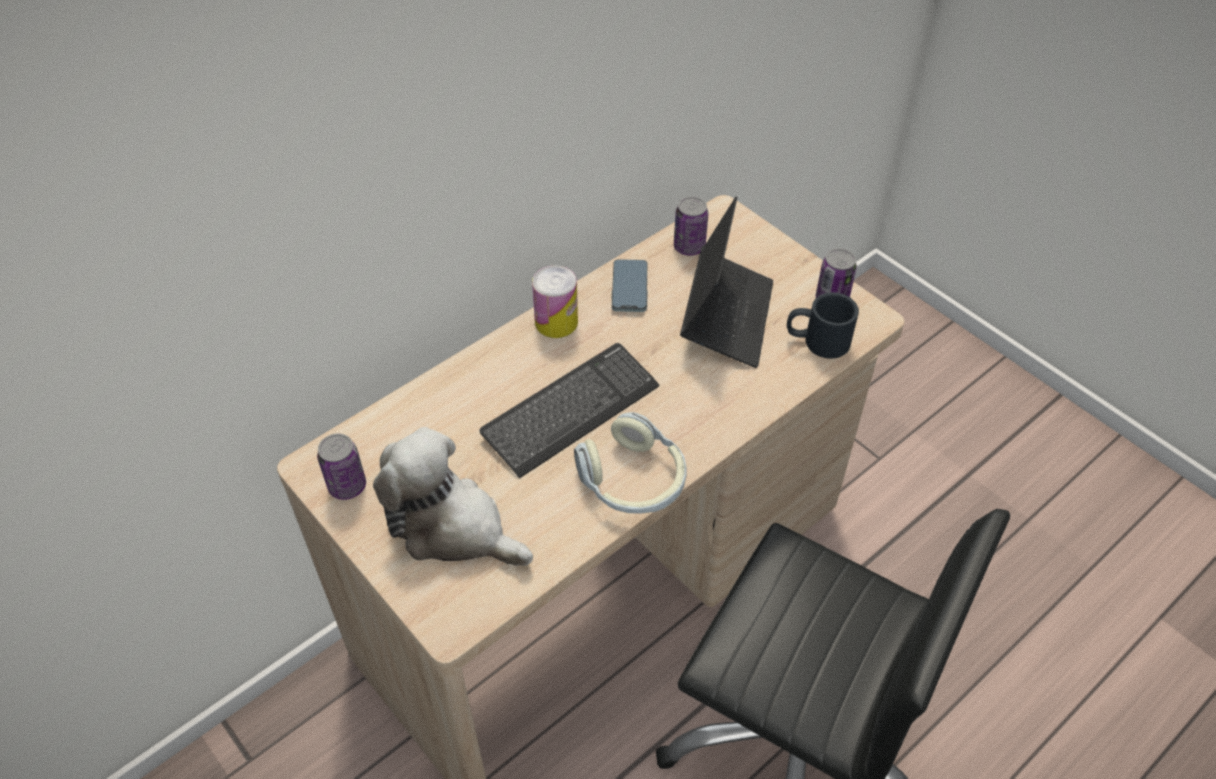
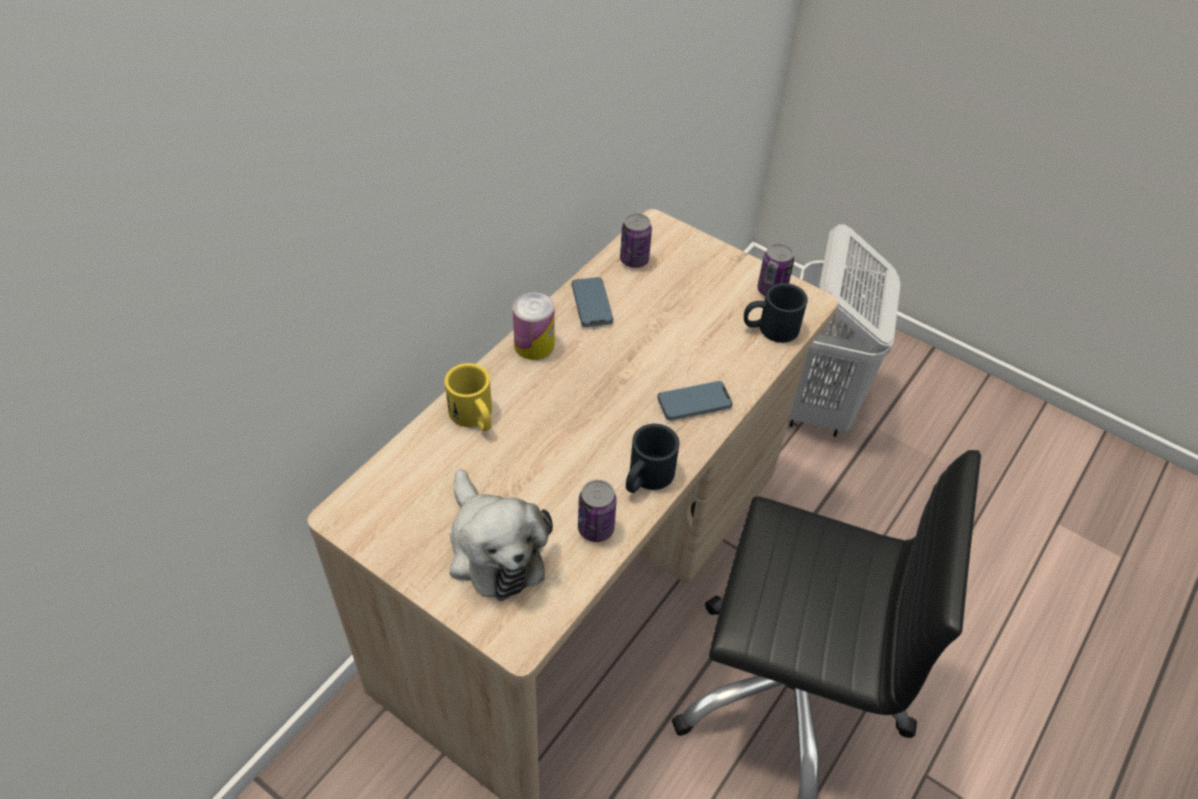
camera: 15 degrees left, 0 degrees up
(347, 486) = (382, 528): can -> can (596, 528)
(452, 527) = (493, 549): plush toy -> plush toy turned 135 degrees counterclockwise
(473, 388) = (474, 417): none -> yellow mug
(570, 411) = (571, 424): keyboard -> none
(632, 480) = (646, 478): headphones -> black mug
(708, 409) = (694, 403): none -> phone
(726, 317) = (685, 318): laptop -> none
(907, 437) = (817, 403): none -> white laundry basket

